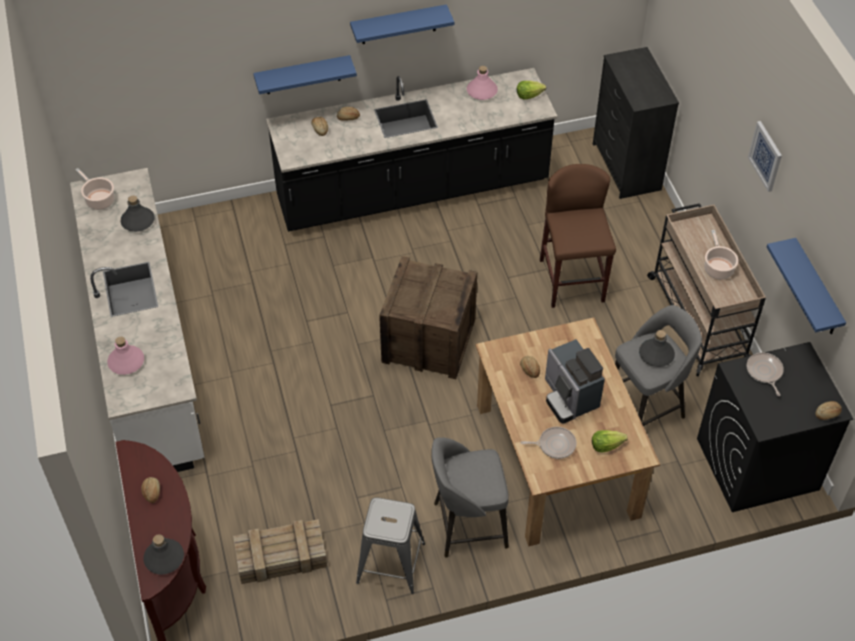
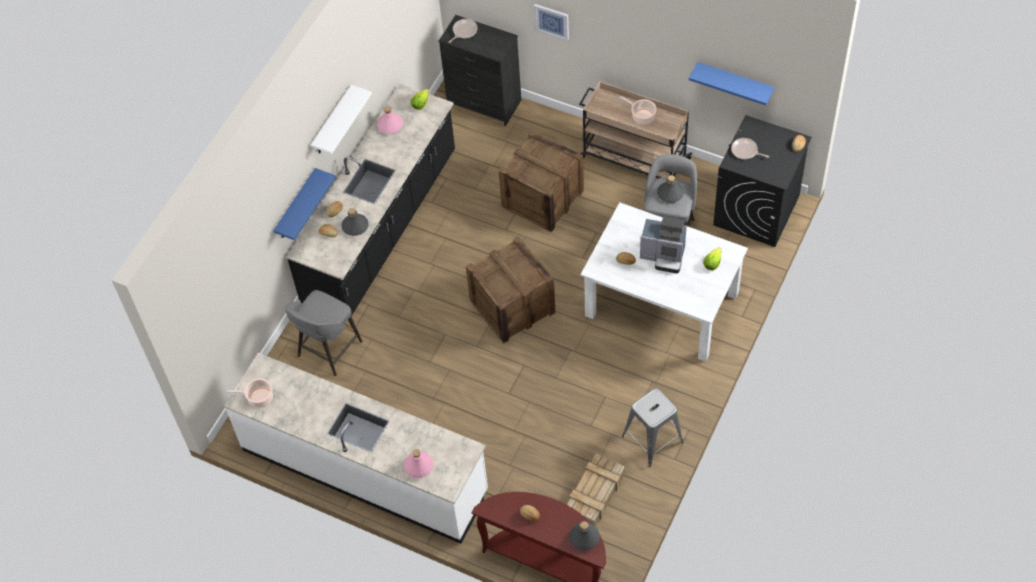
camera: 45 degrees left, 5 degrees up
(138, 221) = (302, 387): grey bottle -> grey bottle (355, 226)
(398, 25) = (332, 122): blue shelf -> white shelf
(467, 525) = (663, 382): grey stool -> grey stool (328, 350)
(554, 445) = (688, 287): frying pan -> frying pan (464, 31)
(555, 459) = (660, 304): brown dining table -> white dining table
(572, 280) = (542, 198): brown stool -> crate
(766, 156) = (639, 27): picture -> picture (552, 21)

